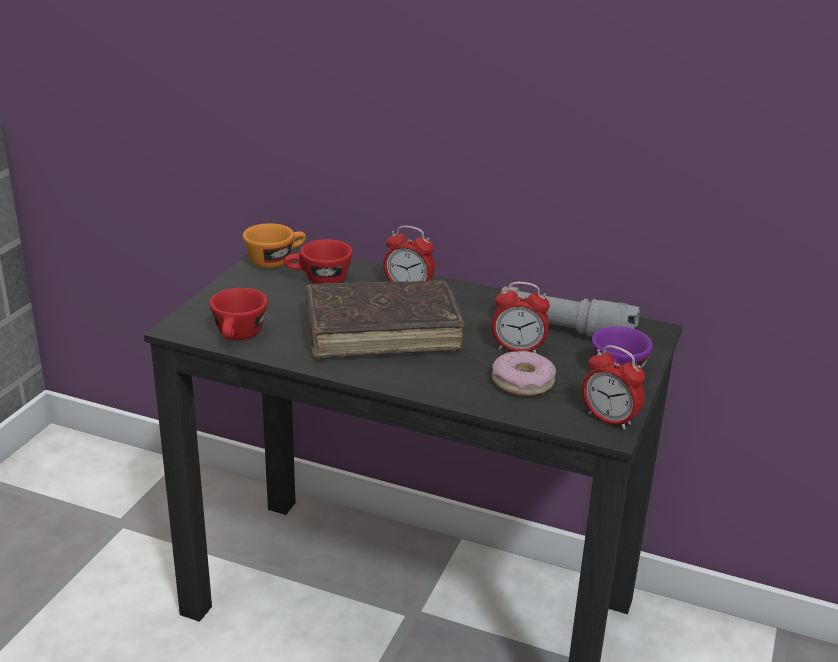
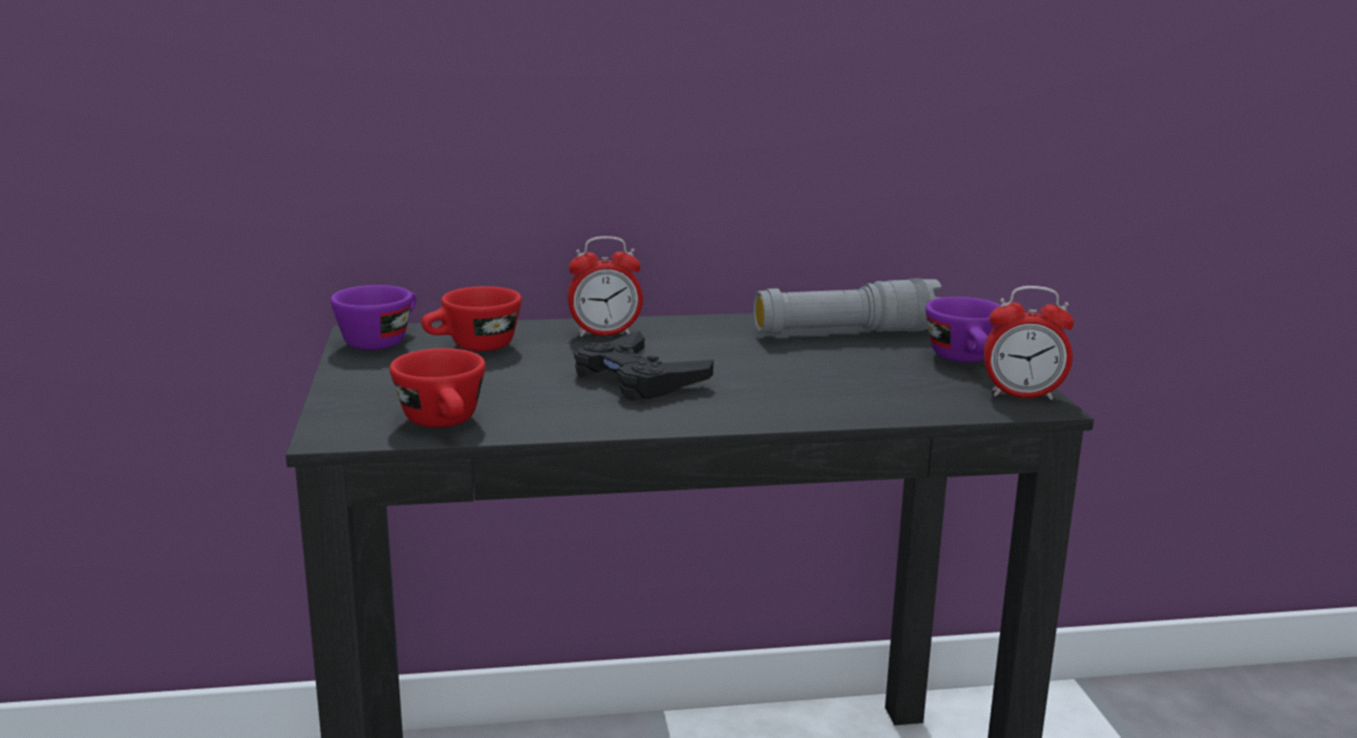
camera: 30 degrees left, 10 degrees down
(276, 261) = (381, 340): orange cup -> purple cup
(382, 332) = (637, 378): brown book -> black game controller
(518, 349) = (823, 359): alarm clock -> none
(522, 382) = (878, 386): donut -> none

